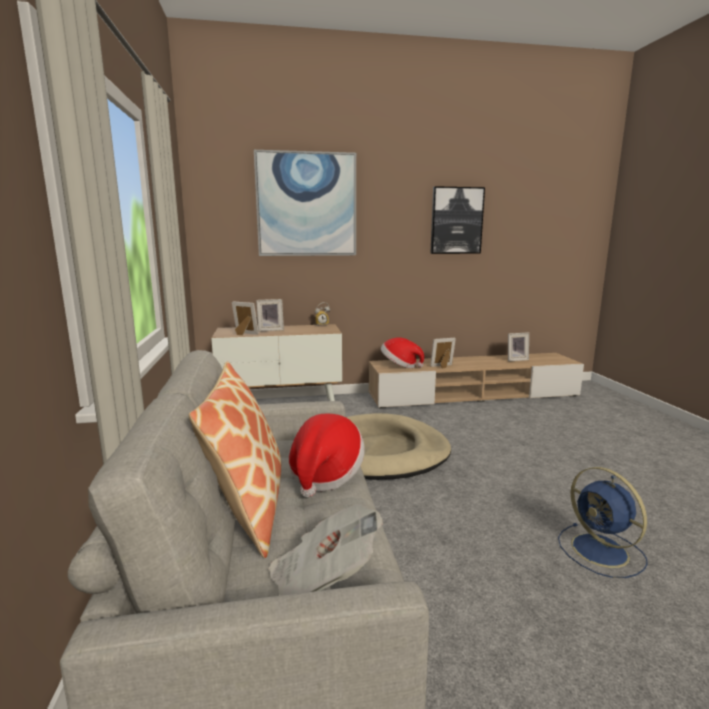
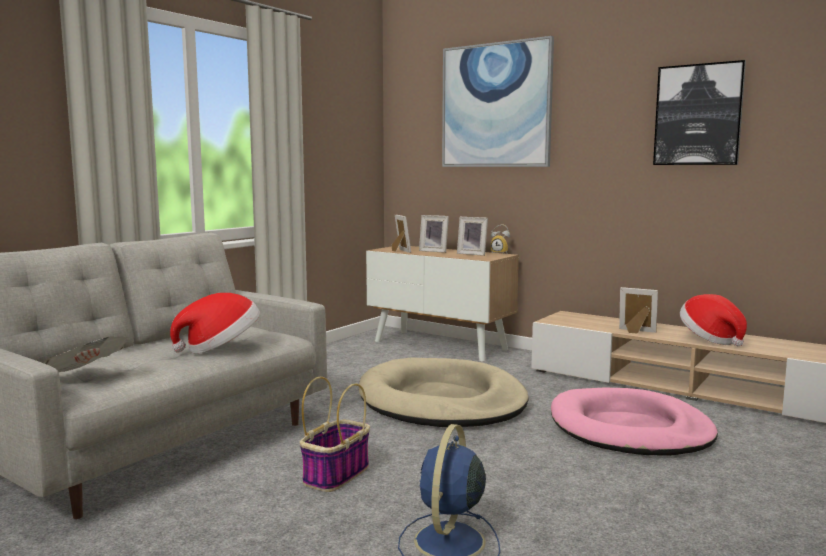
camera: 45 degrees right, 5 degrees down
(247, 508) = (141, 347): pillow -> none
(400, 365) = (582, 321): hat -> hat (710, 339)
(453, 543) = (336, 474): none -> basket
(499, 431) = (629, 429): none -> pink dog bed
(516, 359) = (785, 347): picture frame -> picture frame (473, 254)

